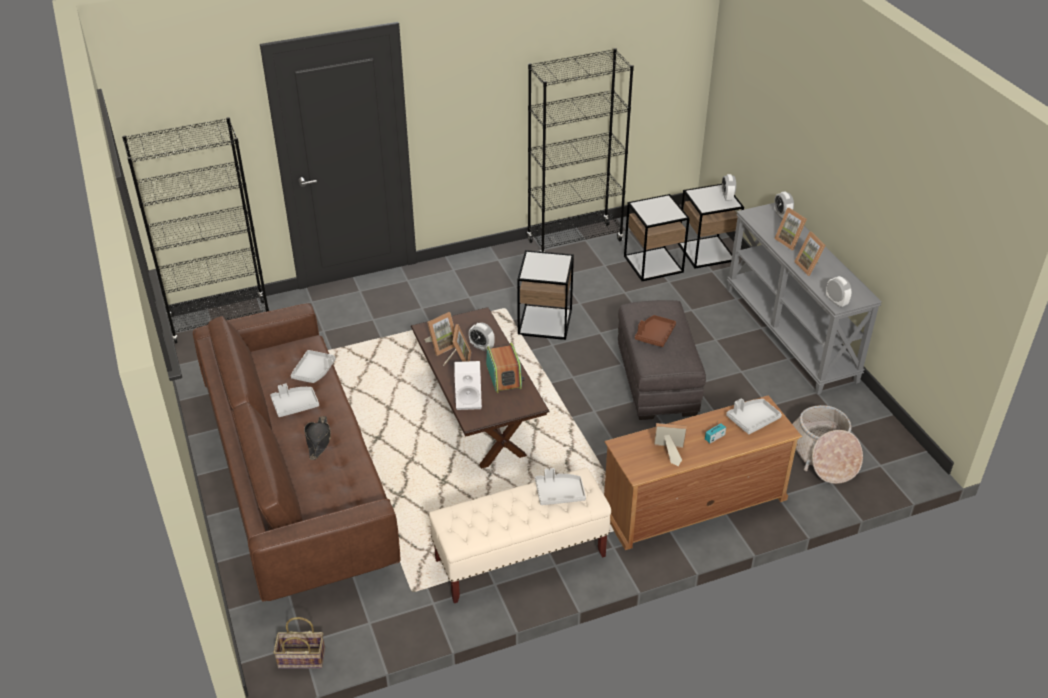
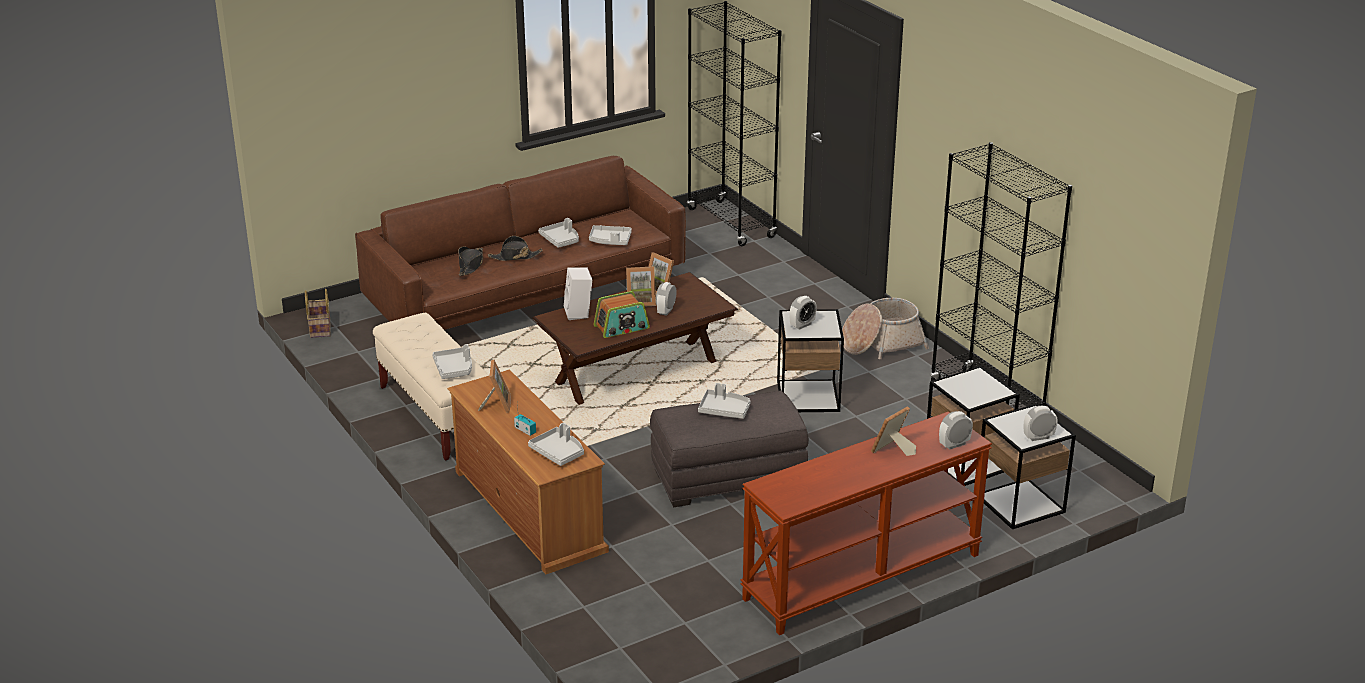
camera: 80 degrees right, 10 degrees down
(323, 476) = (471, 265): none -> black hat
(654, 335) = (724, 410): brown tray -> grey tray
(791, 334) = (862, 578): grey console table -> brown console table
(809, 267) = (839, 465): picture frame -> none
(823, 455) = (627, 602): basket -> basket (881, 343)
(836, 302) = (767, 484): alarm clock -> alarm clock (802, 325)

